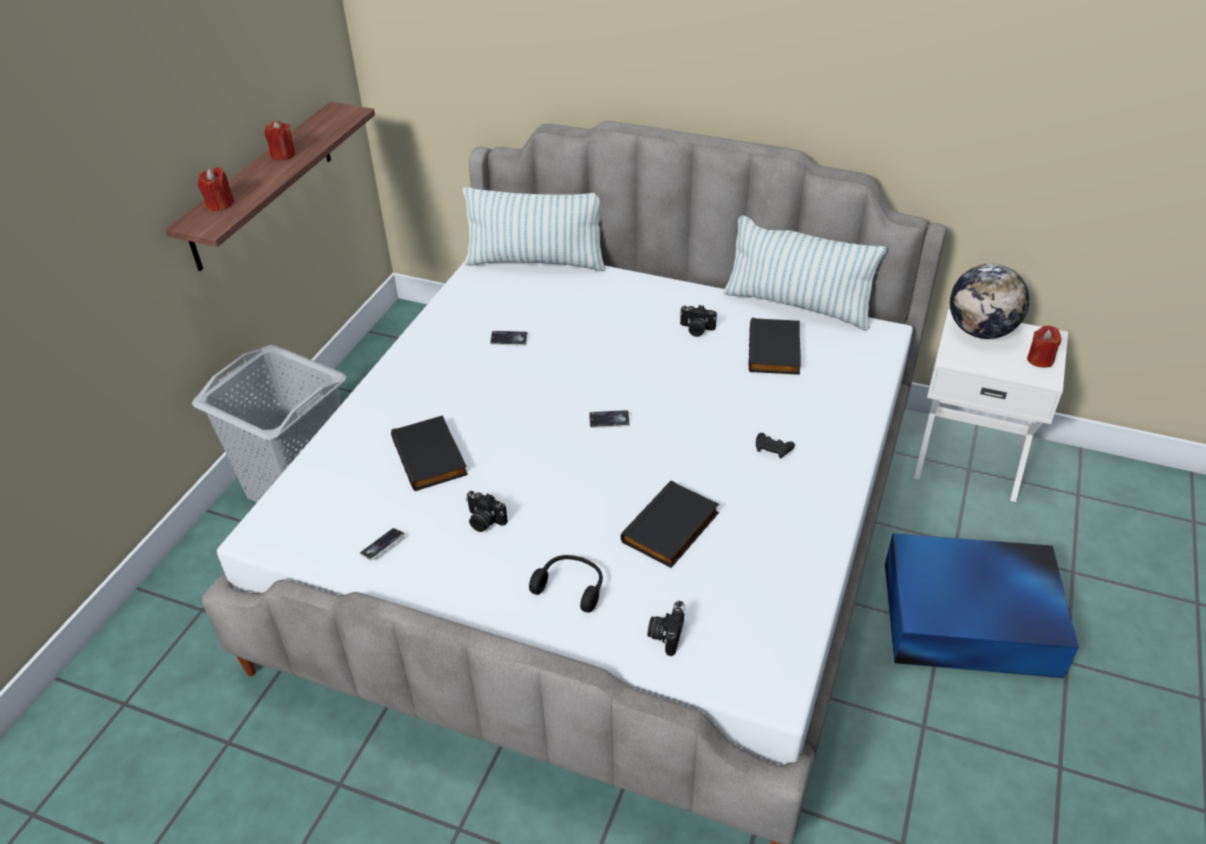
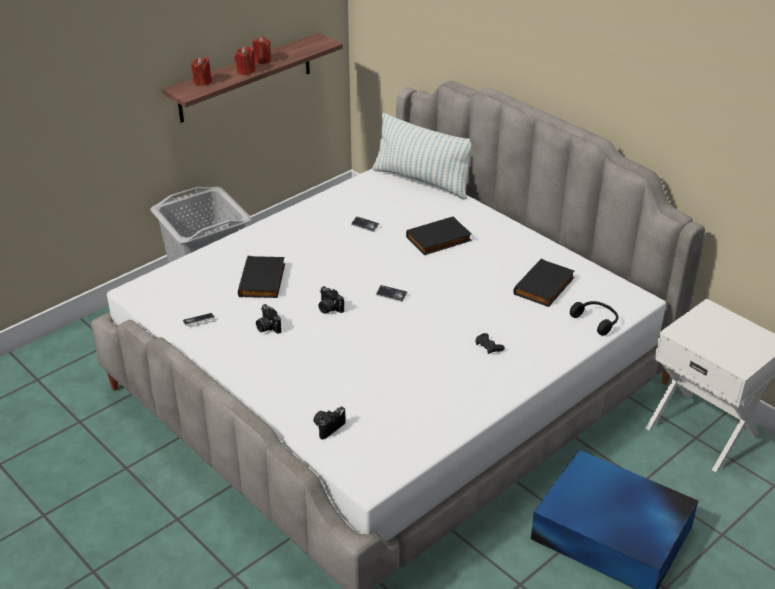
camera: 25 degrees right, 5 degrees down
(571, 587) = (291, 381): black headphones -> black headphones (596, 321)
(672, 529) = (380, 371): black book -> black book (439, 240)
(696, 329) = (499, 256): camera -> camera (329, 308)
(797, 306) = (587, 262): pillow -> none
(980, 331) = (718, 321): globe -> none
(1040, 360) = (748, 354): red candle -> red candle (246, 71)

